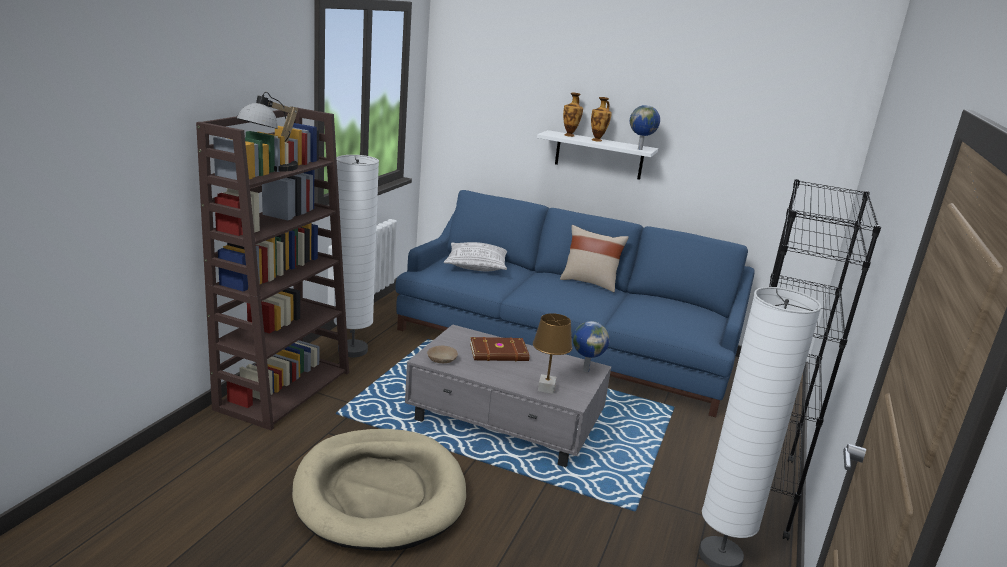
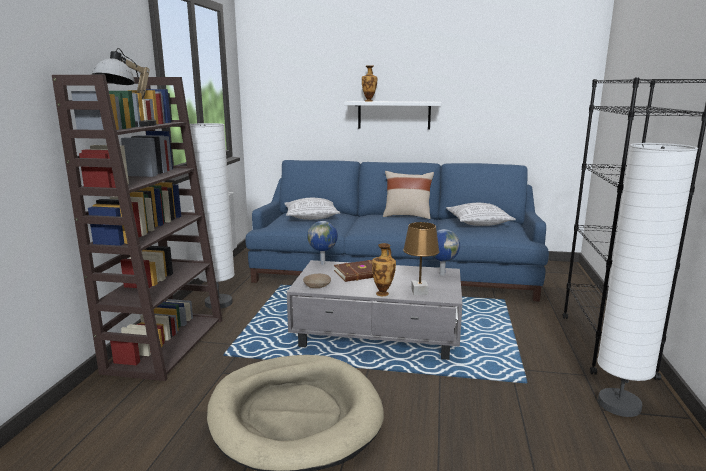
camera: 10 degrees left, 5 degrees down
(597, 140) = (393, 101): vase -> vase (383, 293)
(640, 149) = (430, 101): globe -> globe (323, 263)
(668, 308) = (478, 223): none -> pillow

